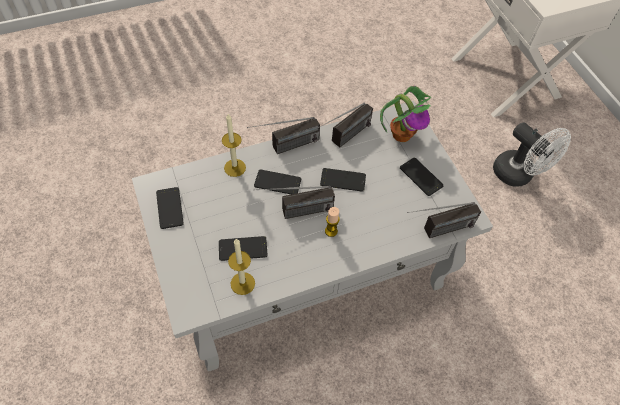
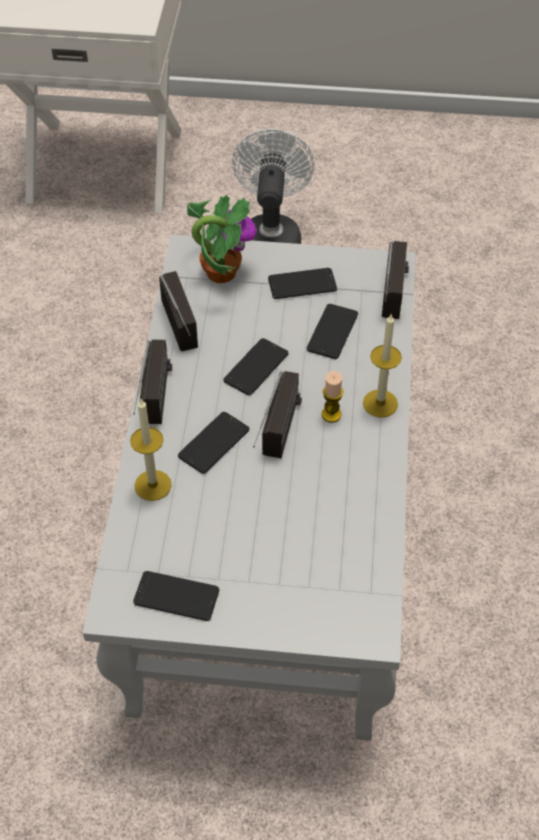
camera: 60 degrees left, 5 degrees down
(242, 283) = (360, 548): candle -> candle (380, 403)
(243, 249) = (303, 527): phone -> phone (332, 332)
(518, 175) = (271, 236): white fan -> white fan turned 75 degrees counterclockwise

